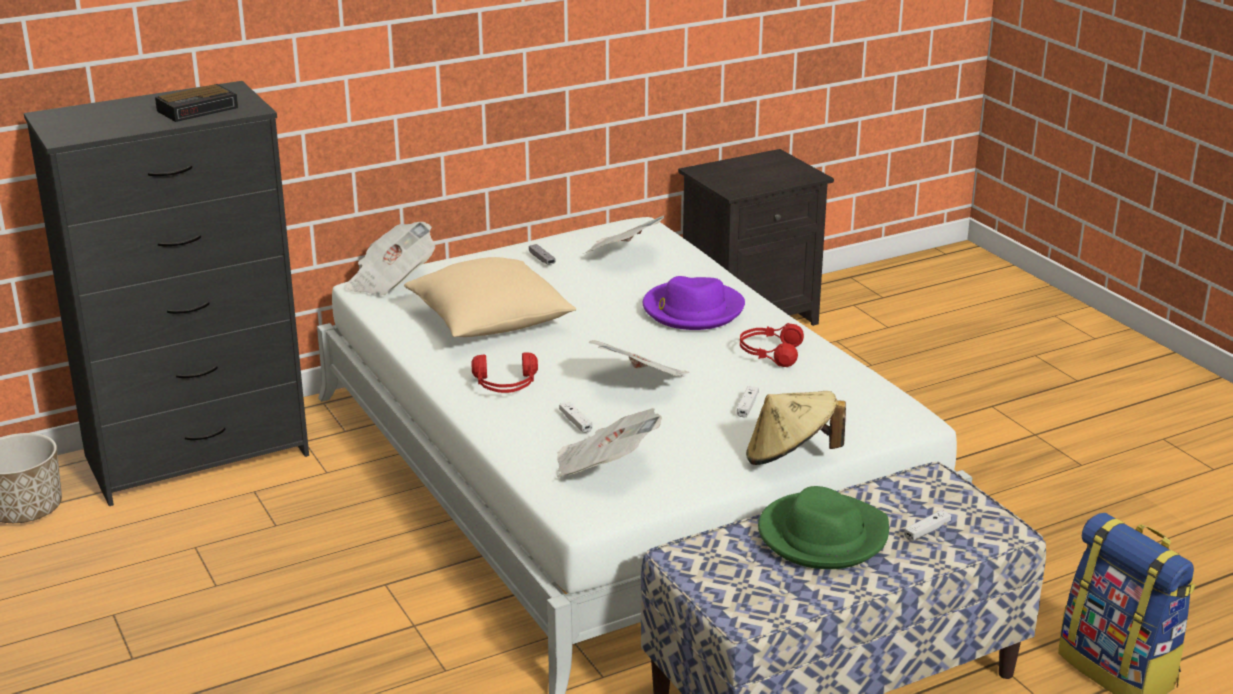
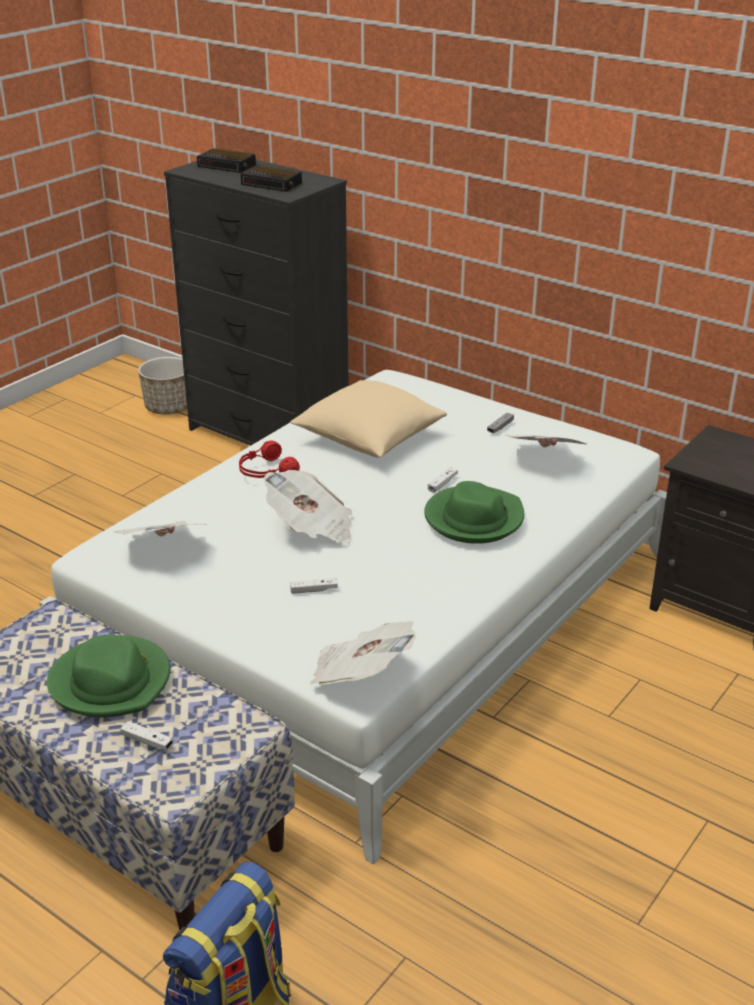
camera: 65 degrees right, 5 degrees up
(88, 117) = (228, 165): none -> alarm clock
(391, 281) = (405, 384): newspaper -> newspaper (361, 675)
(575, 422) = (228, 516): white game controller -> white game controller (442, 484)
(692, 310) = (474, 518): purple hat -> green hat
(769, 353) = (426, 579): red headphones -> none
(790, 457) = (234, 633): beige hat -> none

